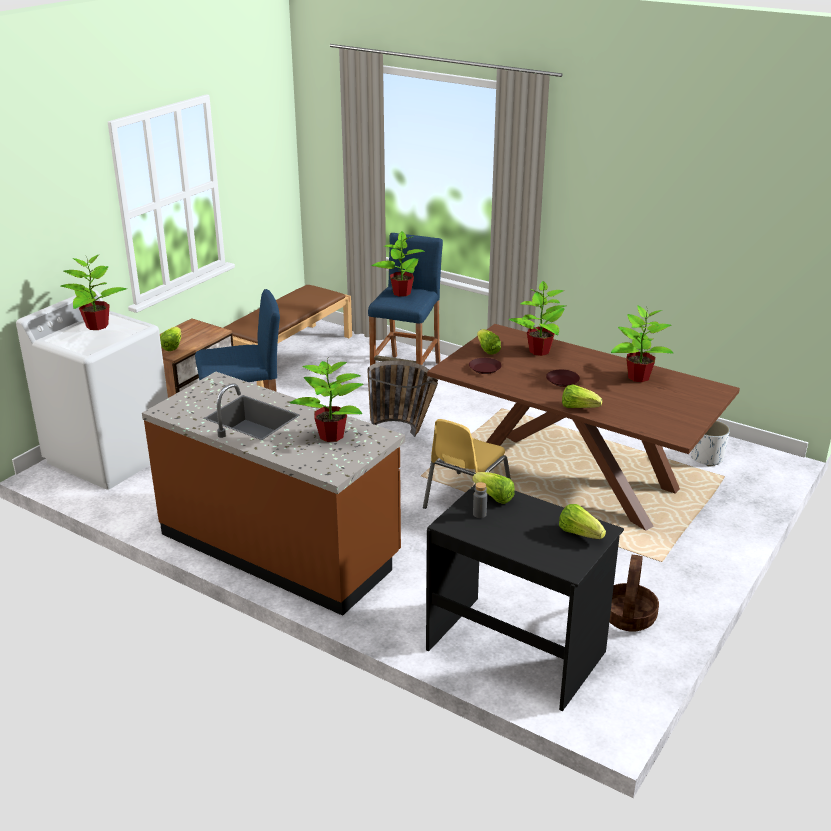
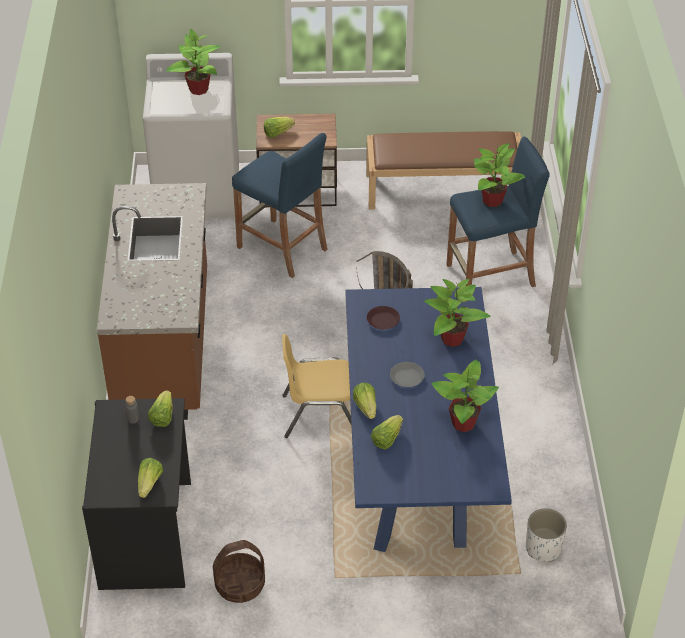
camera: 55 degrees right, 15 degrees up
(332, 435) = (163, 291): potted plant -> none
(487, 349) = (421, 306): lettuce -> lettuce (387, 439)
(562, 381) = (407, 377): brown plate -> grey plate
(571, 477) = (417, 465): brown dining table -> blue dining table

